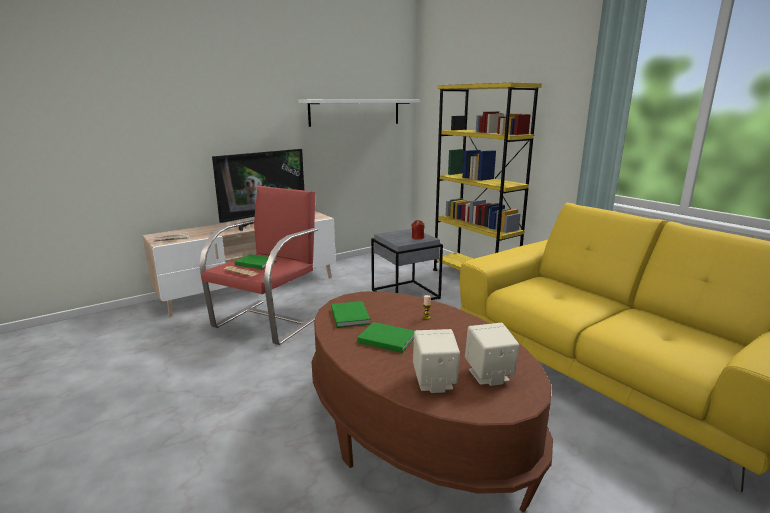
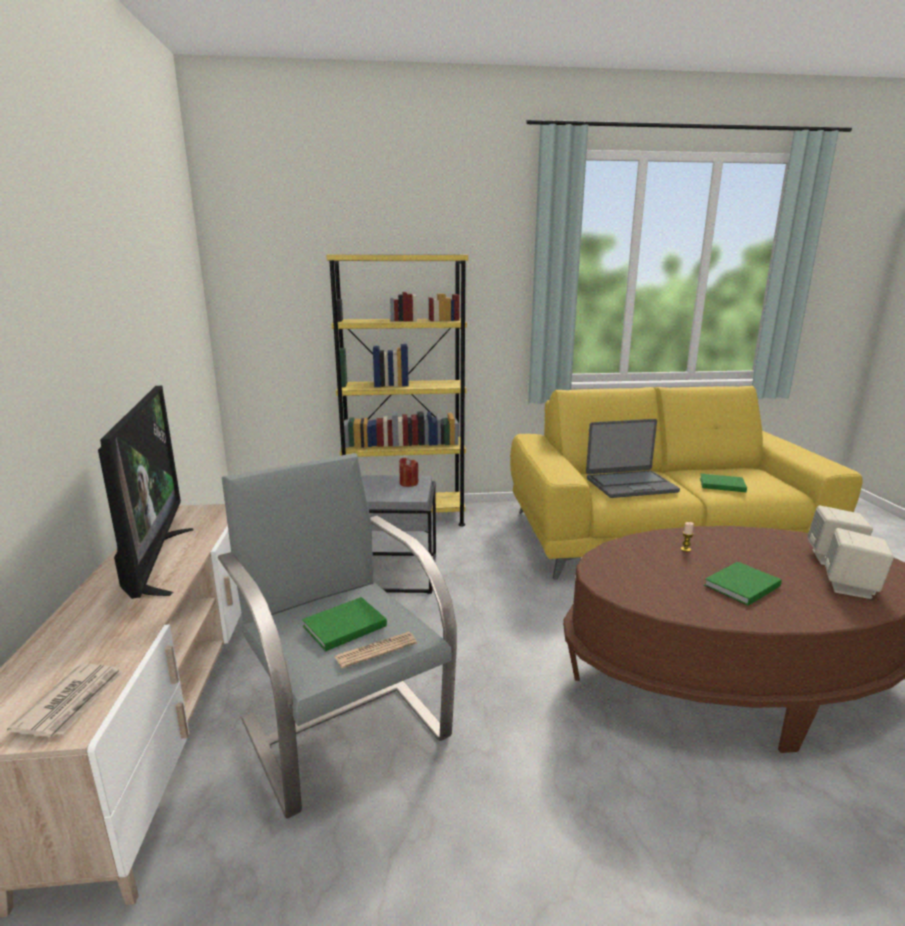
camera: 60 degrees left, 0 degrees up
(268, 321) = (344, 727): red armchair -> grey armchair
(350, 315) = (660, 591): green book -> green book (720, 484)
(355, 112) = (162, 302): white shelf -> none
(551, 294) = (630, 485): none -> laptop

